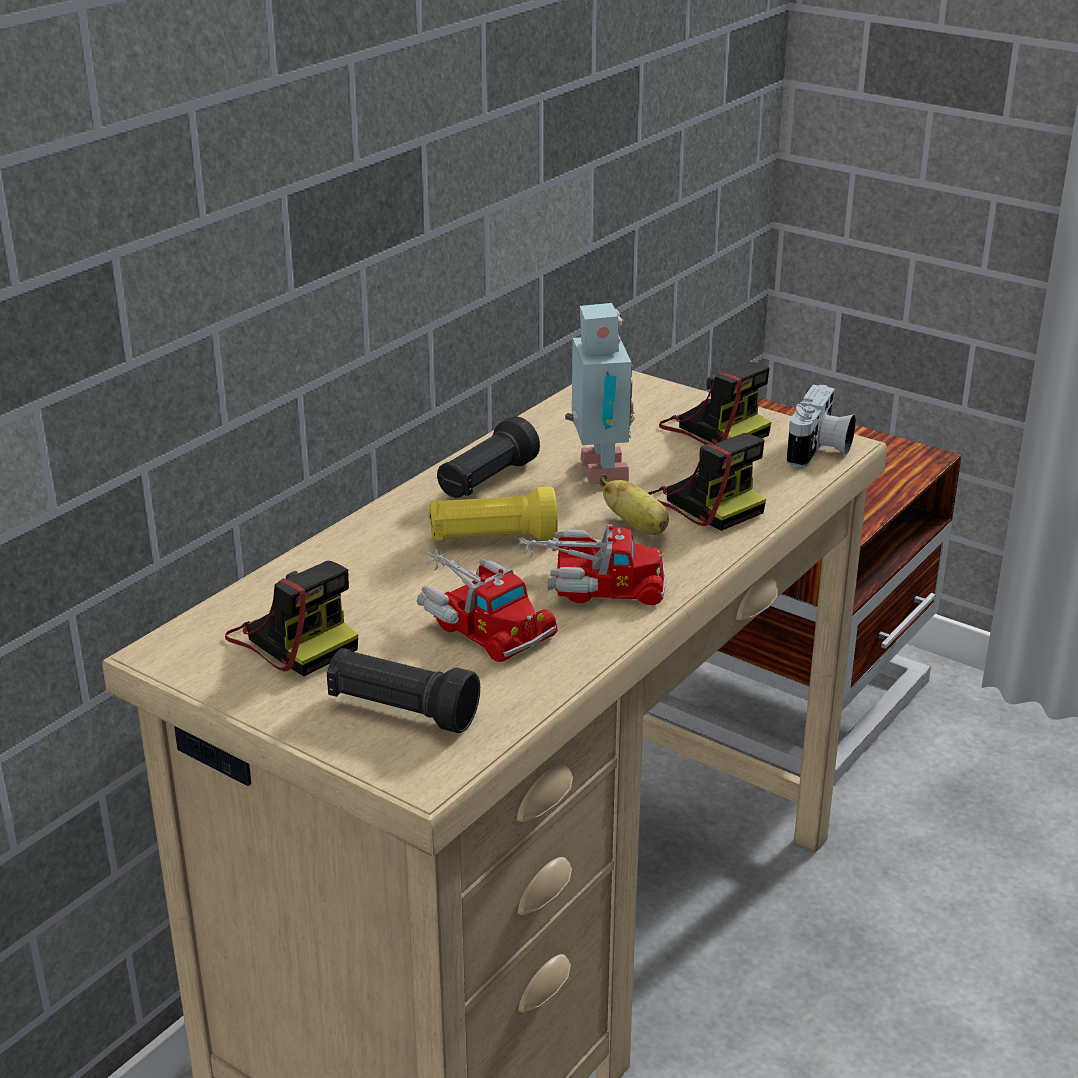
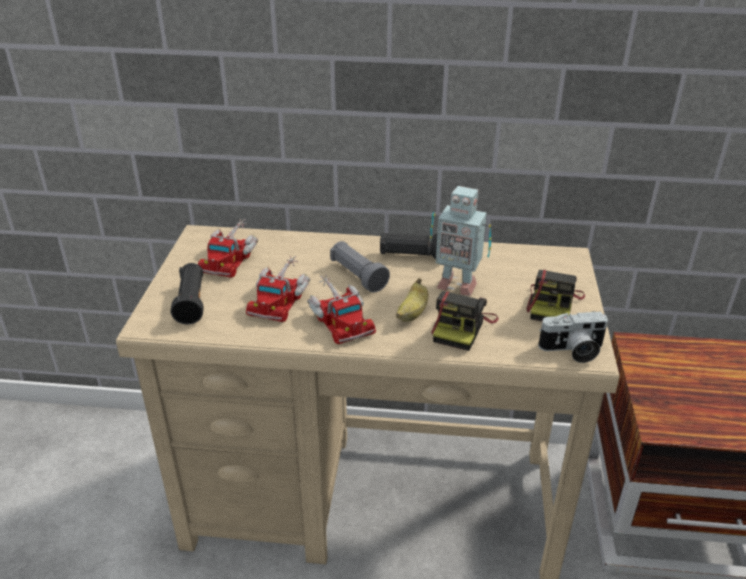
camera: 60 degrees right, 5 degrees up
(294, 638) = (230, 257): camera -> toy truck
(492, 539) = (358, 276): yellow flashlight -> grey flashlight
(598, 473) = (456, 284): toy robot -> toy robot turned 60 degrees clockwise

